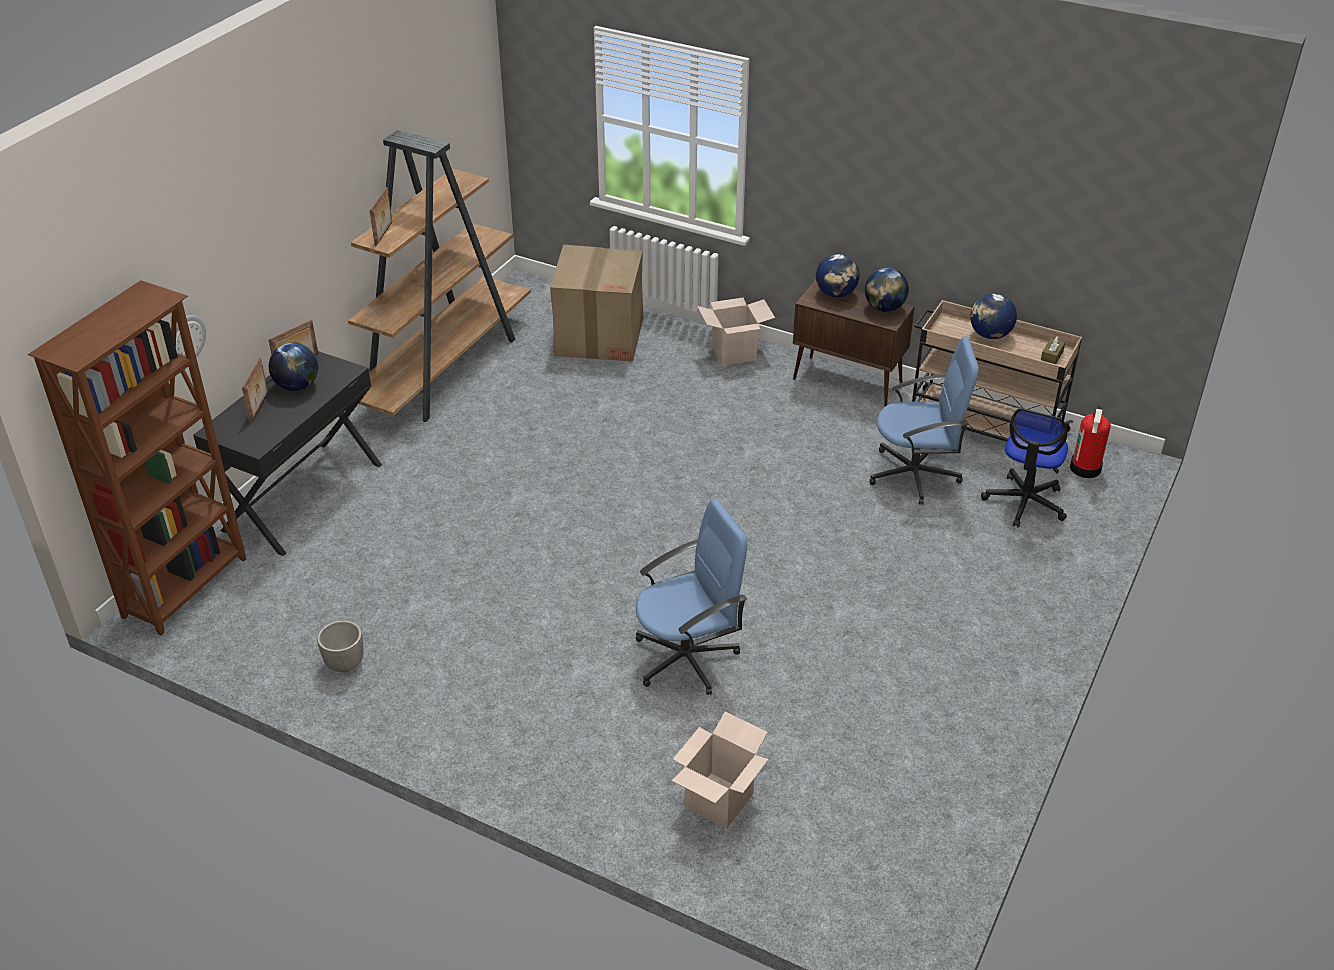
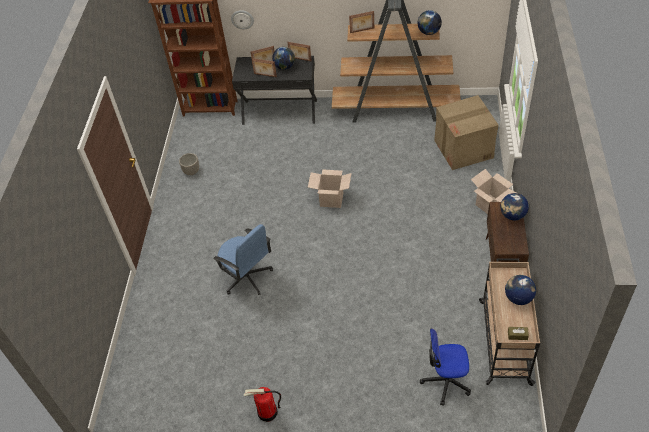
camera: 70 degrees right, 10 degrees up
(293, 415) = (265, 75): none -> picture frame
(719, 801) = (168, 321): cardboard box -> cardboard box (331, 199)
(884, 308) = (514, 241): globe -> globe (429, 32)
(915, 474) = (437, 321): blue office chair -> none
(1086, 468) = (500, 405): fire extinguisher -> fire extinguisher (267, 412)

